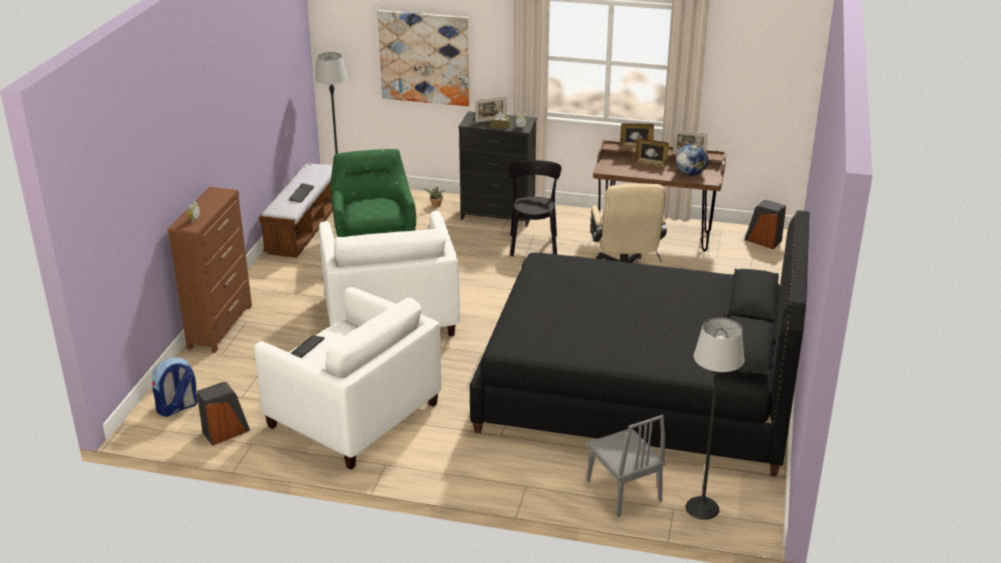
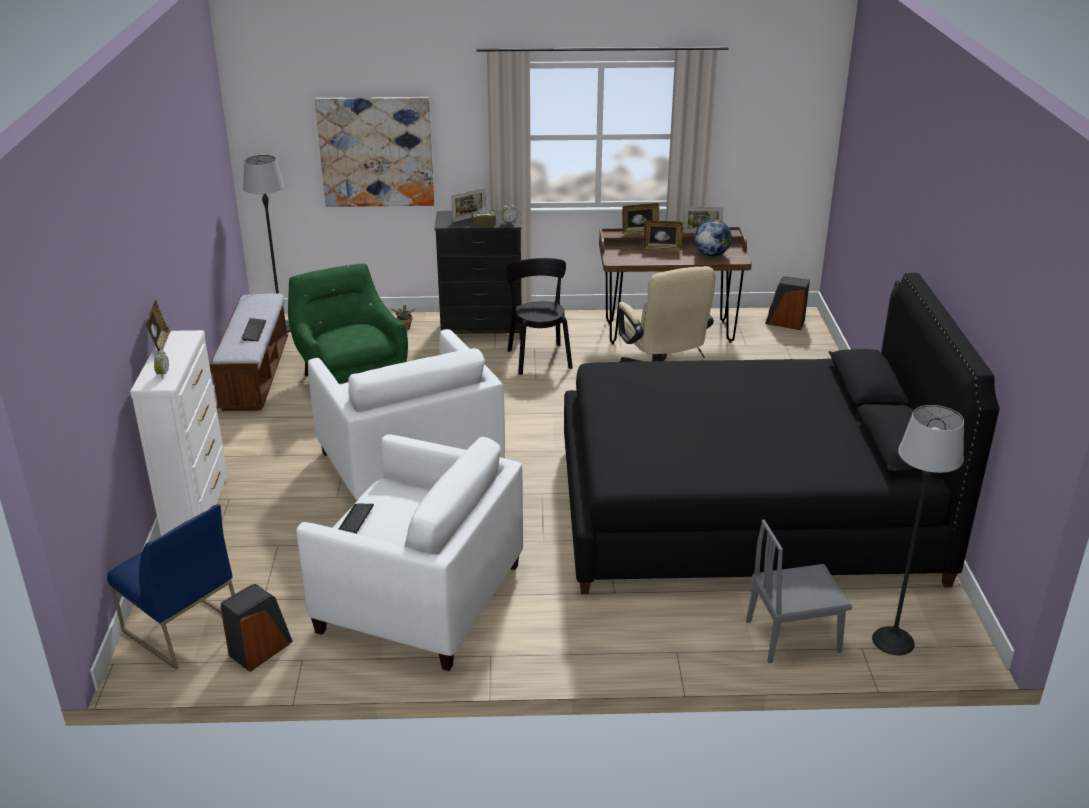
camera: 15 degrees left, 0 degrees up
(177, 408) = (181, 628): backpack -> blue chair
(203, 196) = (160, 344): none -> picture frame
(220, 326) = (197, 510): brown dresser -> white dresser
(623, 490) = (793, 636): grey chair -> grey chair turned 120 degrees clockwise

